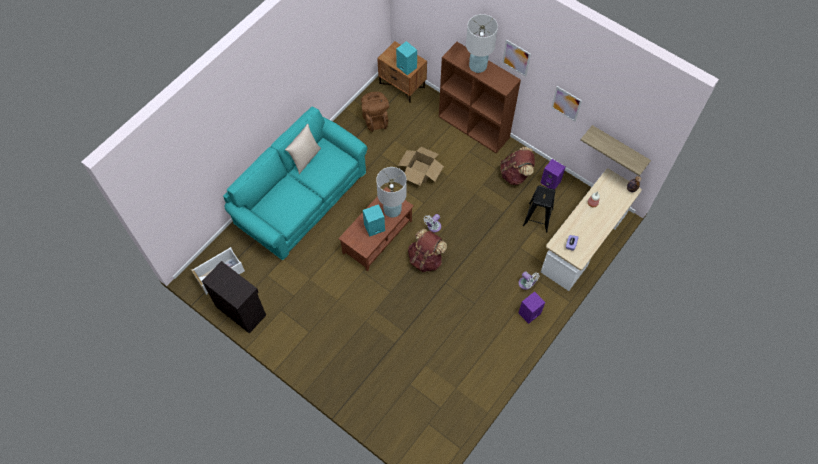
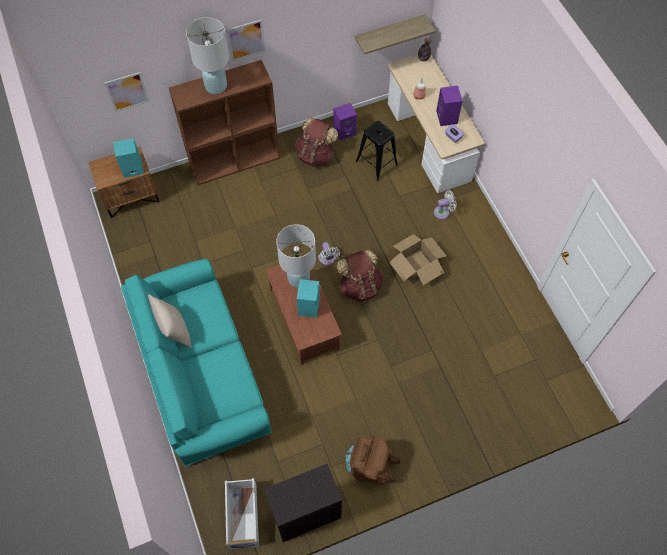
camera: 60 degrees left, 0 degrees up
(375, 119) = (154, 245): brown backpack -> brown backpack (369, 466)
(420, 171) = (252, 236): cardboard box -> cardboard box (417, 265)
(529, 314) = (476, 227): purple speaker -> purple speaker (447, 117)
(566, 103) = (319, 38): picture -> picture (127, 91)

